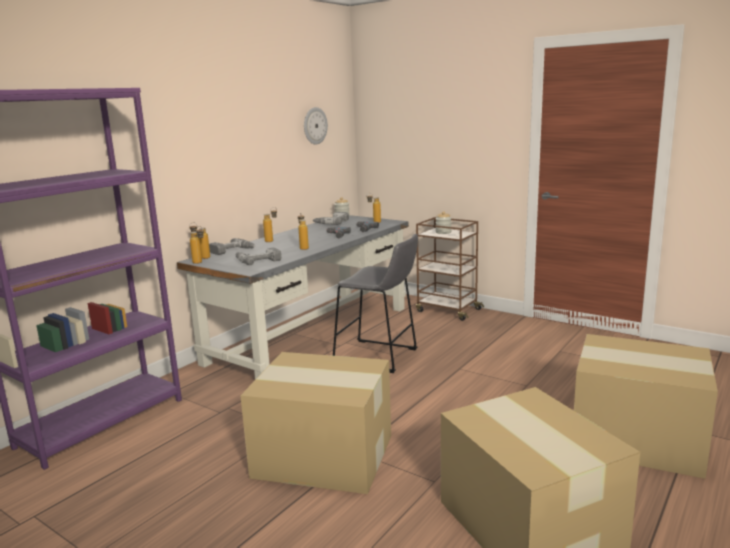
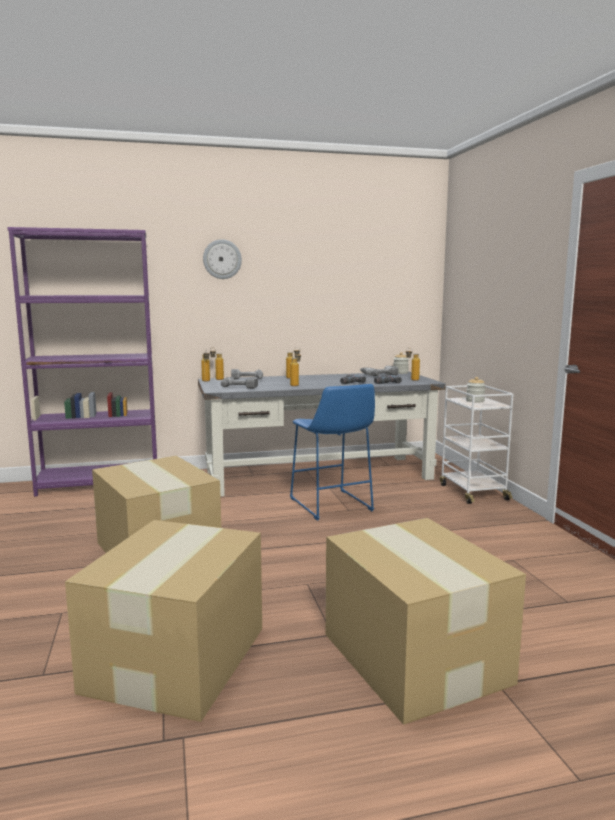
camera: 40 degrees right, 5 degrees down
(314, 126) = (381, 278): wall clock -> wall clock (222, 259)
(379, 357) = (332, 506): grey stool -> blue stool
(447, 310) = (472, 492): brown cart -> white cart

